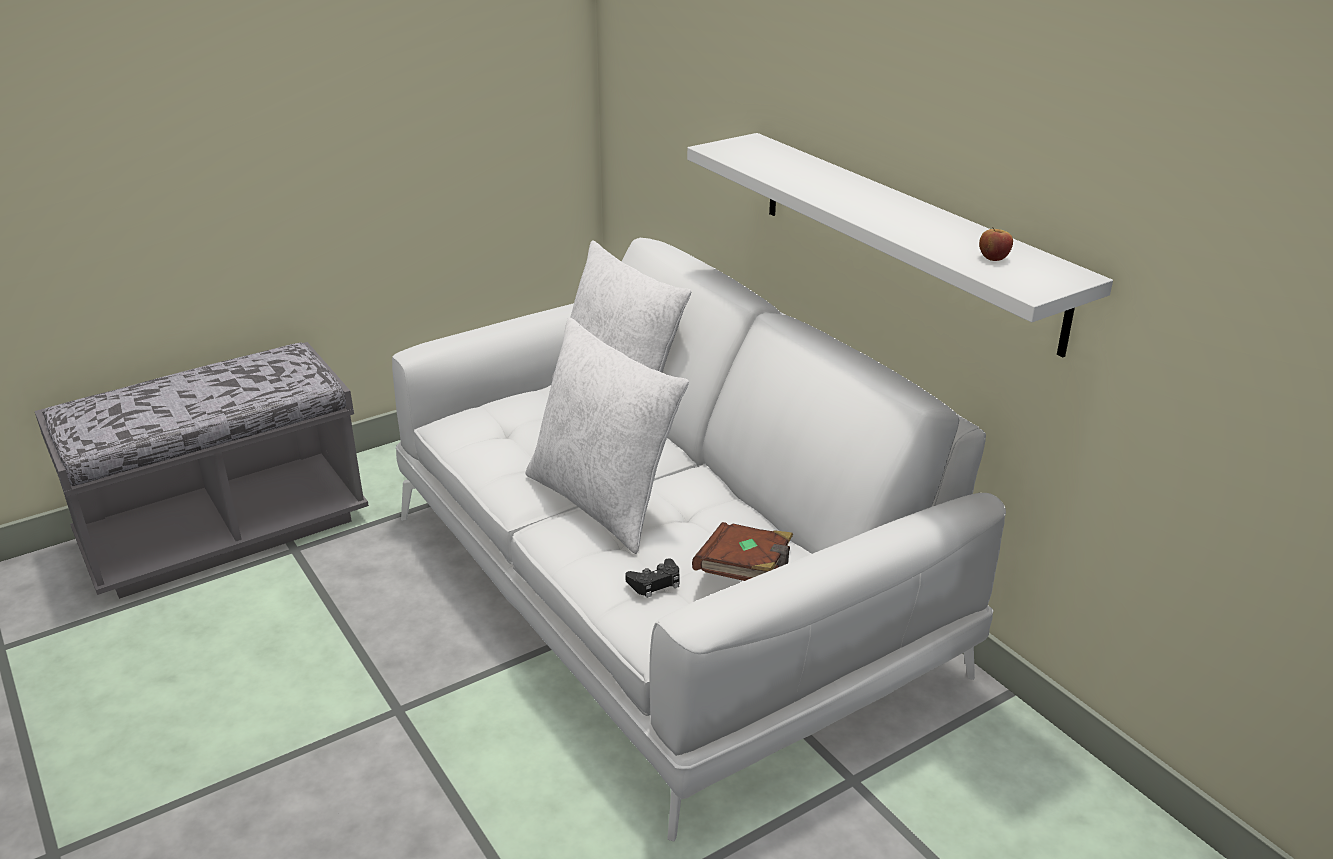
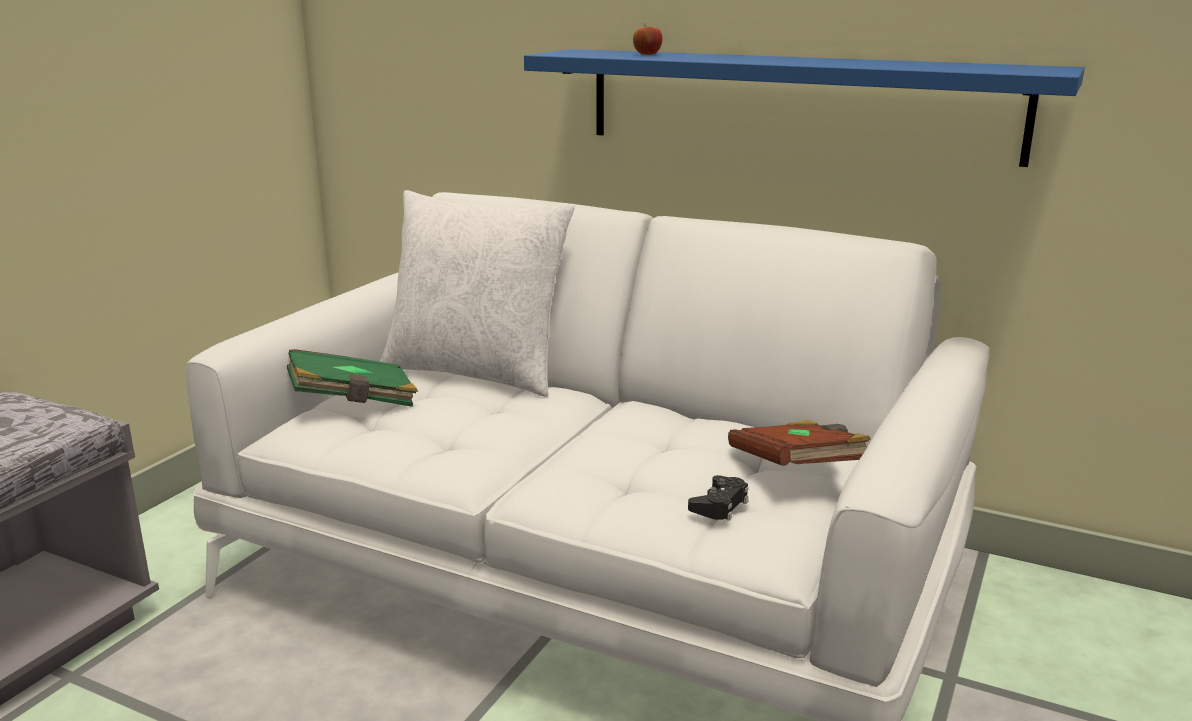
camera: 30 degrees left, 10 degrees down
(506, 409) = (353, 402): none -> green book
(603, 502) = (565, 454): white pillow -> none
(903, 236) = (796, 103): white shelf -> blue shelf
(993, 258) = (969, 66): apple -> apple (647, 54)

